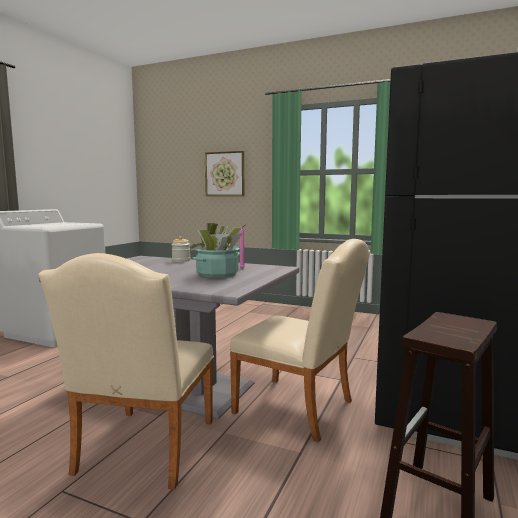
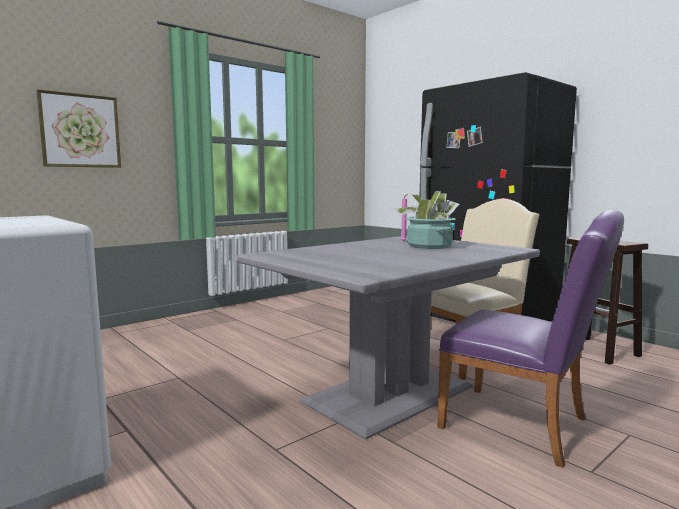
camera: 65 degrees left, 0 degrees up
(142, 451) = (523, 426): beige chair -> purple chair
(181, 260) = (322, 248): jar -> none

